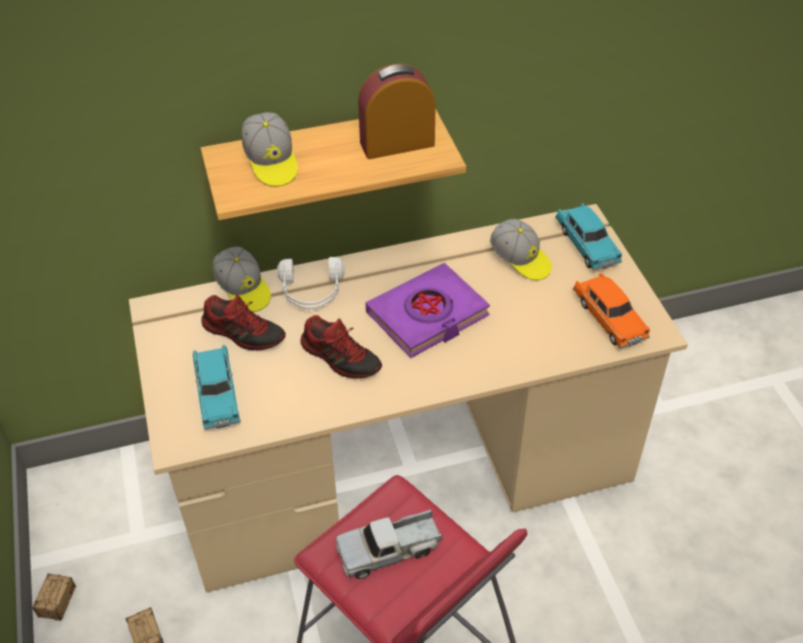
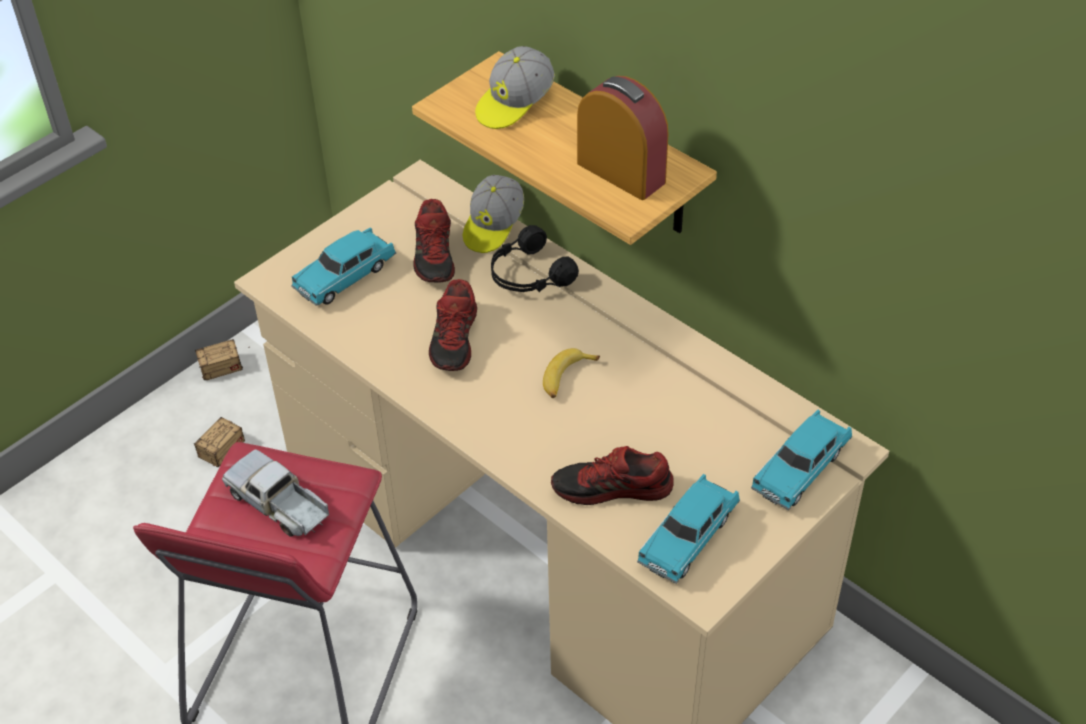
camera: 60 degrees right, 0 degrees up
(311, 292) = (528, 275): white headphones -> black headphones
(428, 315) = (566, 378): purple book -> banana
(520, 260) = (721, 419): cap -> none
(544, 336) = (612, 489): none -> shoe
(608, 319) = (688, 538): orange toy car -> turquoise toy car

